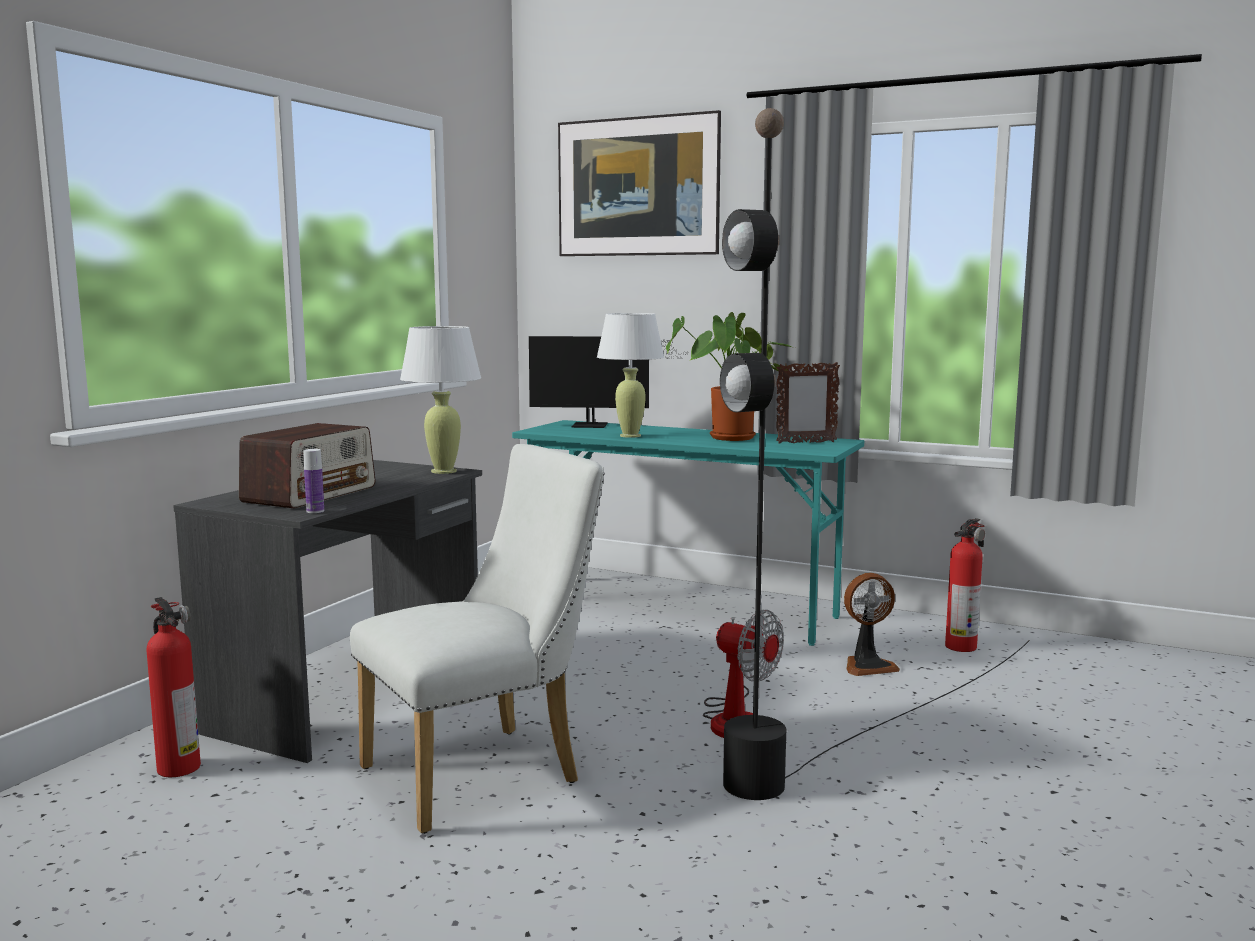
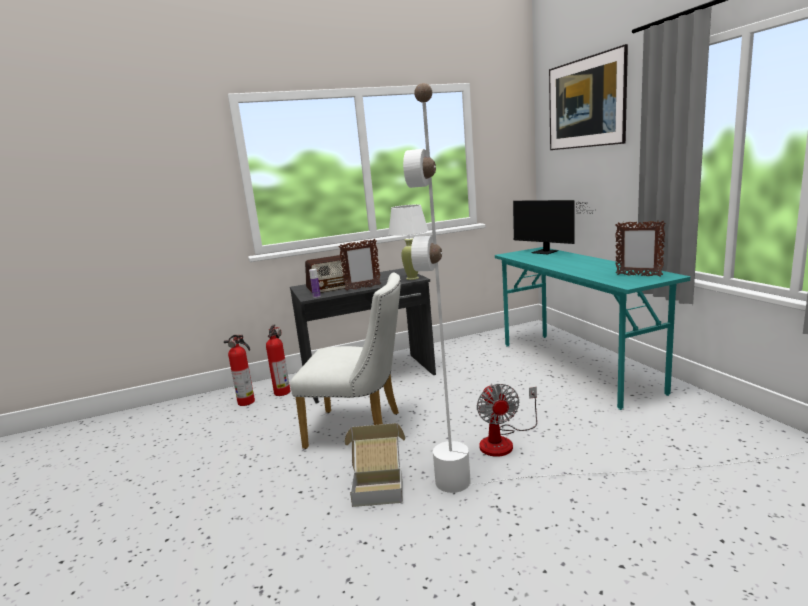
camera: 45 degrees right, 5 degrees up
(382, 491) = (362, 288): none -> picture frame
(630, 436) = (545, 261): white table lamp -> none
(658, 830) = (378, 486): none -> cardboard box
(731, 439) = (598, 268): potted plant -> none
(855, 736) = (551, 475): black floor lamp -> white floor lamp
(867, 666) = (634, 433): fan -> none
(962, 646) = (733, 439): fire extinguisher -> fire extinguisher (247, 402)

